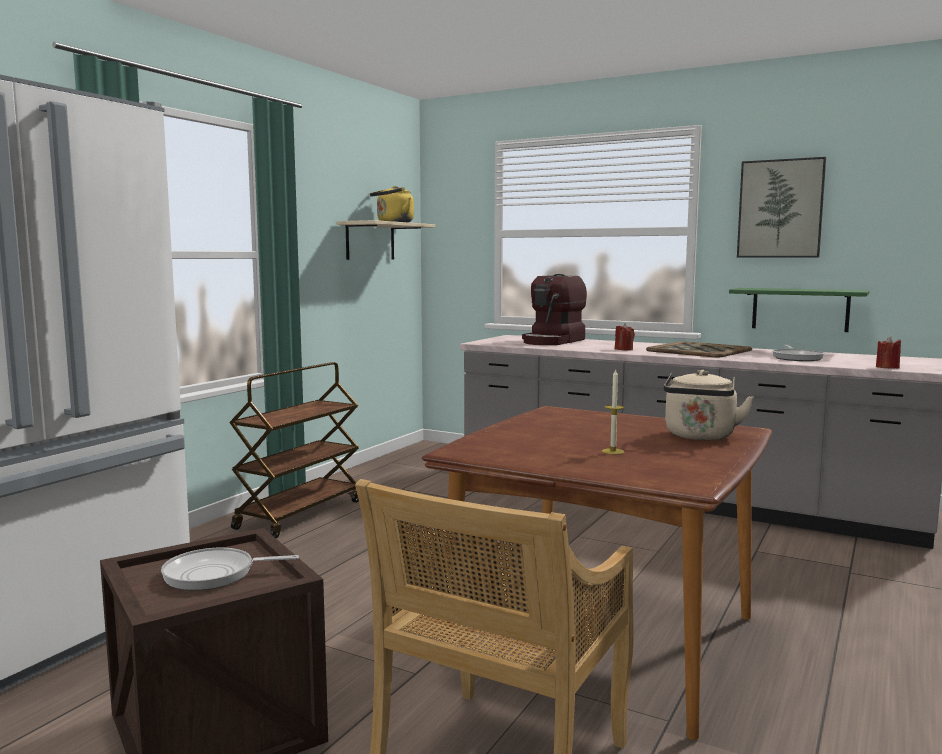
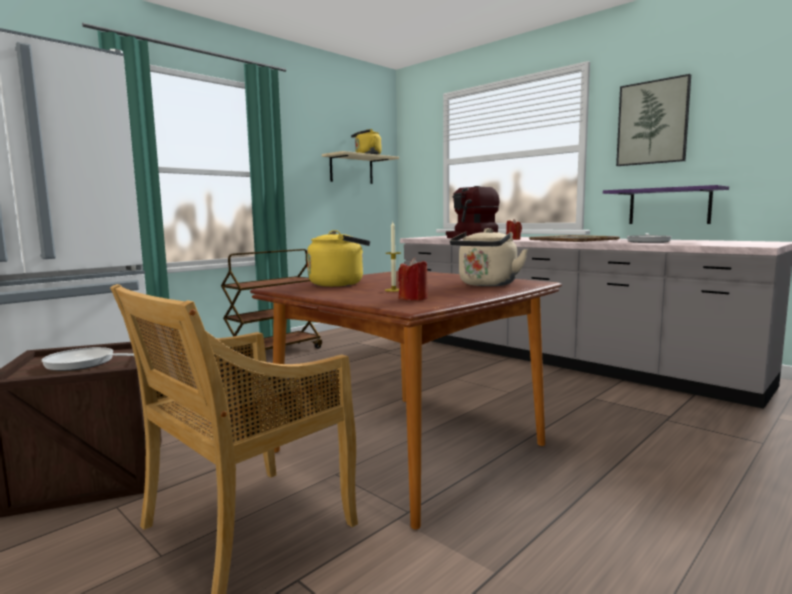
camera: 15 degrees right, 0 degrees up
(523, 441) = (340, 284): none -> yellow kettle
(800, 309) = (669, 206): green shelf -> purple shelf
(887, 367) = (720, 244): red candle -> red candle (413, 299)

